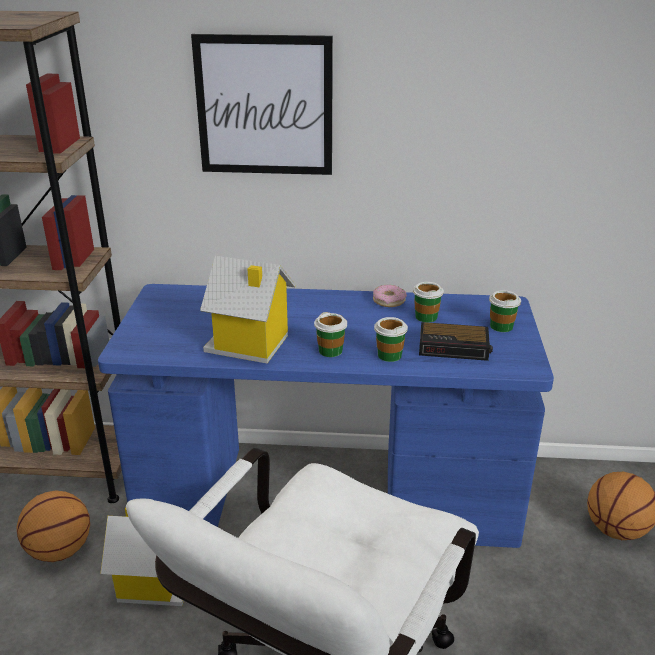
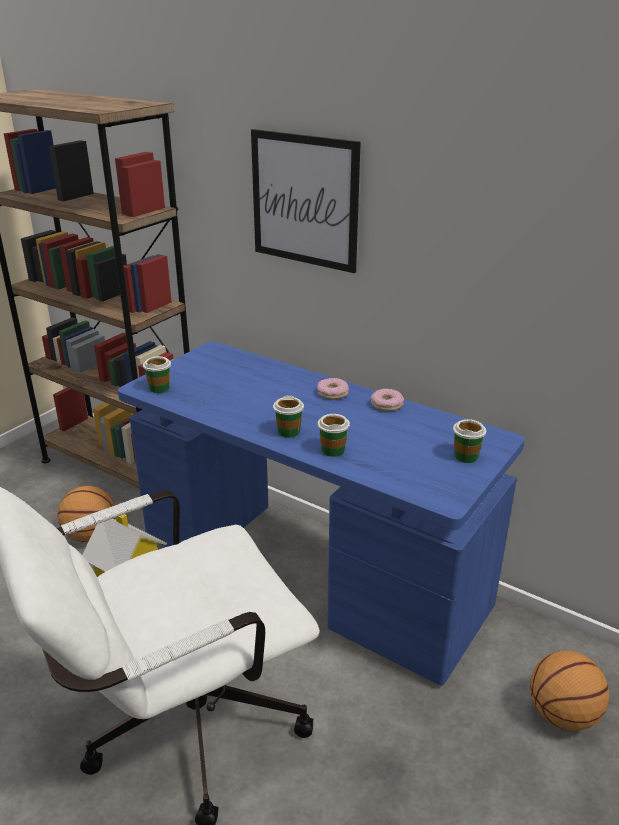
camera: 30 degrees right, 0 degrees up
(250, 345) = (232, 408): toy house -> none
(329, 304) = (332, 393): none -> donut
(426, 317) = (404, 427): cup -> cup (159, 388)
(455, 347) = (399, 461): alarm clock -> none

